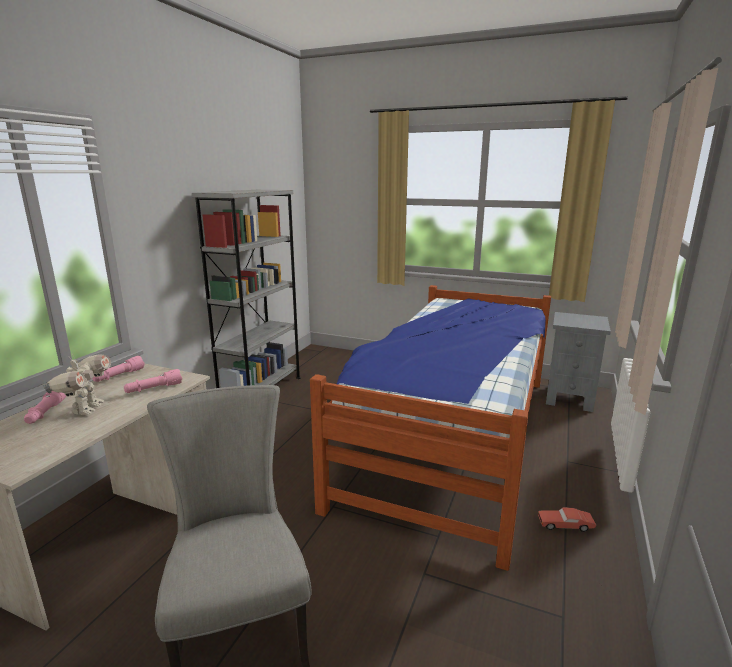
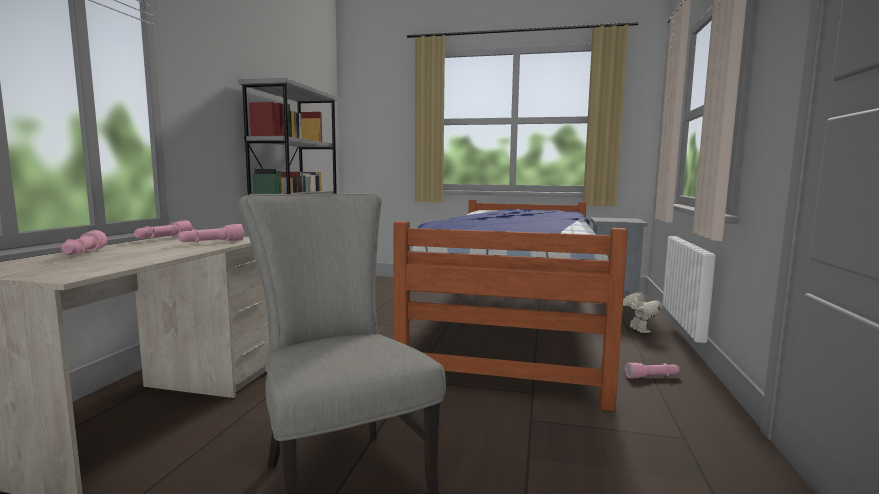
camera: 10 degrees left, 10 degrees down
(86, 409) = (136, 251): toy robot -> toy robot (638, 330)
(565, 525) = (652, 377): red toy car -> pink flashlight

